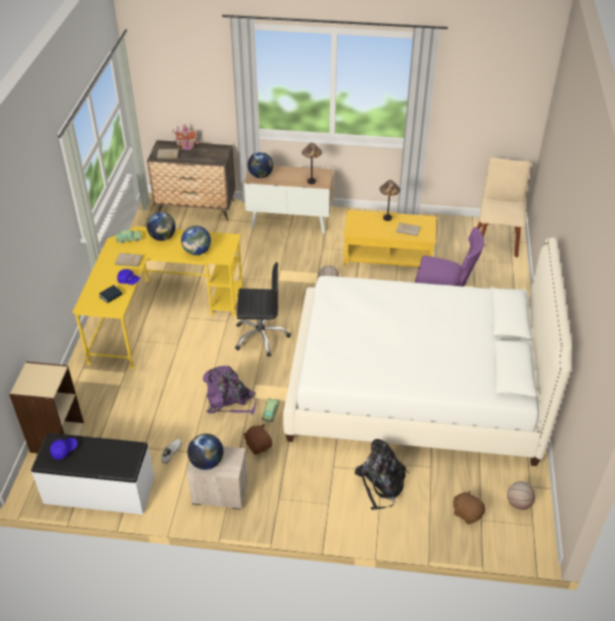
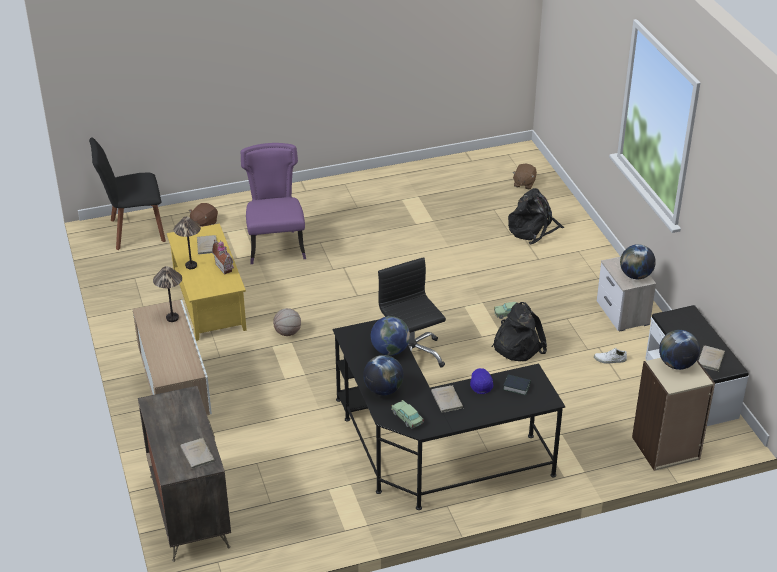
camera: 115 degrees left, 5 degrees down
(64, 450) = (710, 360): blue cap -> beige book
(158, 313) = (430, 453): yellow desk -> black desk
(186, 146) = (165, 443): toy house -> toy house (225, 267)
(229, 401) = (517, 345): purple backpack -> black backpack
(258, 445) = (553, 308): brown plush toy -> brown plush toy (204, 223)
(260, 176) = (181, 366): globe -> globe (676, 364)
(415, 388) = (408, 237): white bed -> none
(497, 241) = (134, 231): beige chair -> black chair
(518, 503) = (492, 163): basketball -> none

